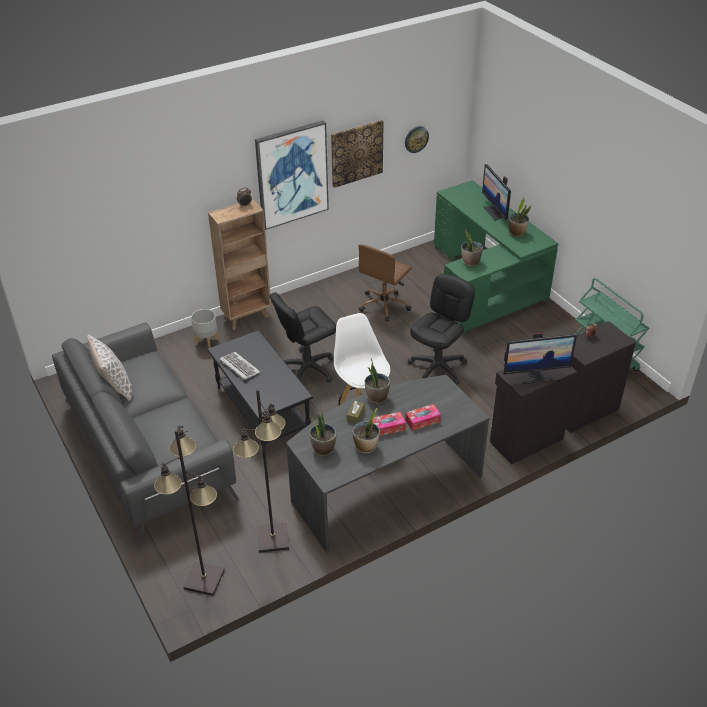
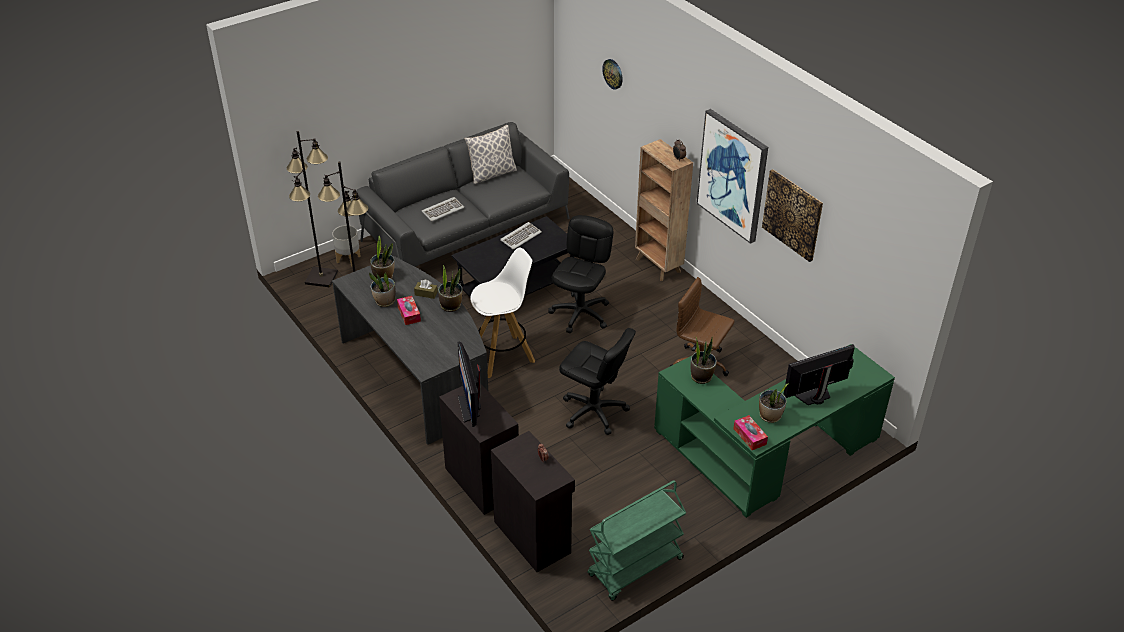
camera: 85 degrees right, 0 degrees up
(176, 424) = (443, 210): none -> keyboard
(206, 341) = (614, 244): grey planter -> grey planter (348, 259)
(307, 369) = (581, 314): black office chair -> black office chair turned 60 degrees clockwise
(416, 139) = (855, 263): wall clock -> wall clock (613, 73)
(422, 421) = (417, 336): tissue box -> tissue box (749, 436)

